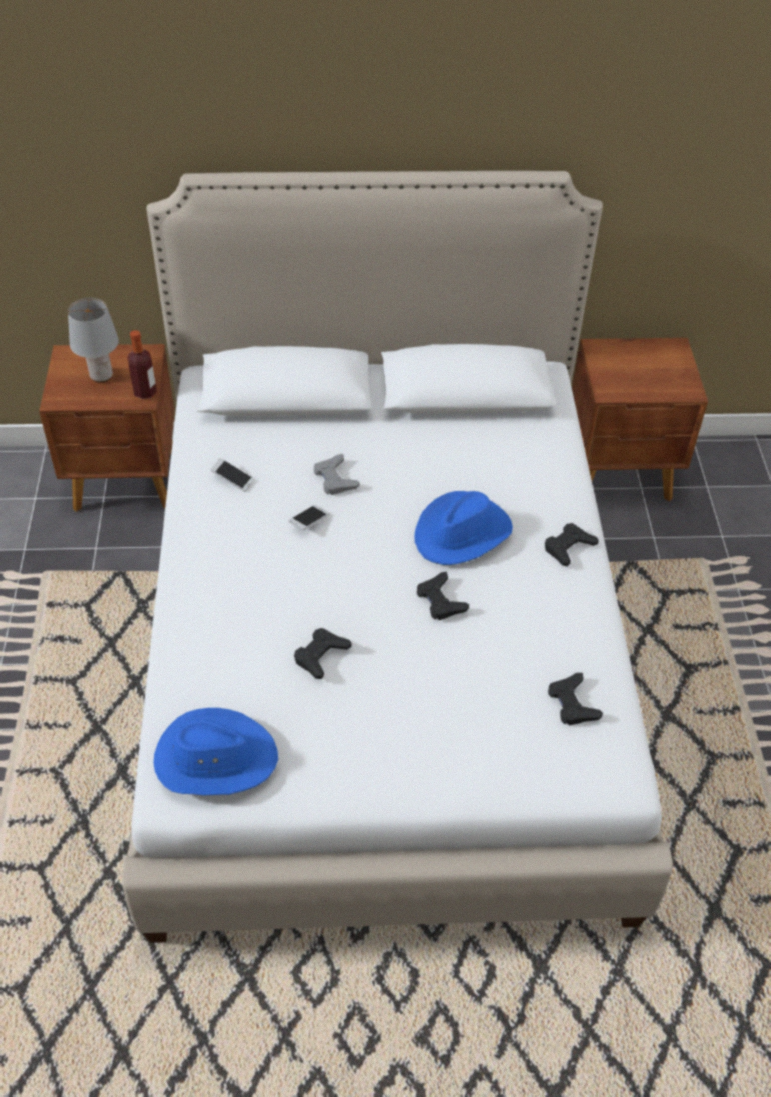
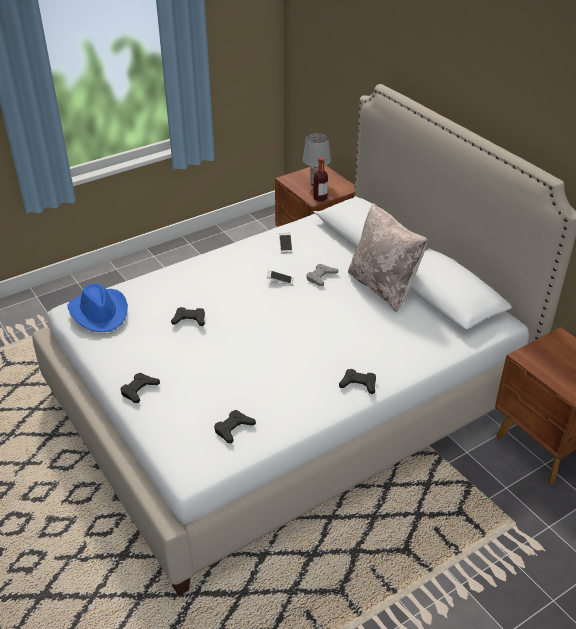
camera: 60 degrees right, 10 degrees down
(404, 433) = (383, 287): none -> beige pillow
(440, 600) = (266, 348): black game controller -> black game controller (139, 390)
(462, 533) = (327, 337): blue hat -> none

